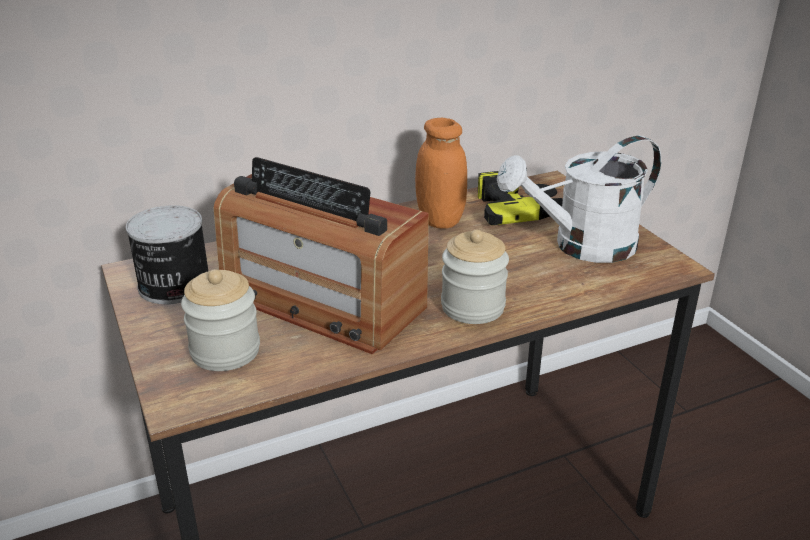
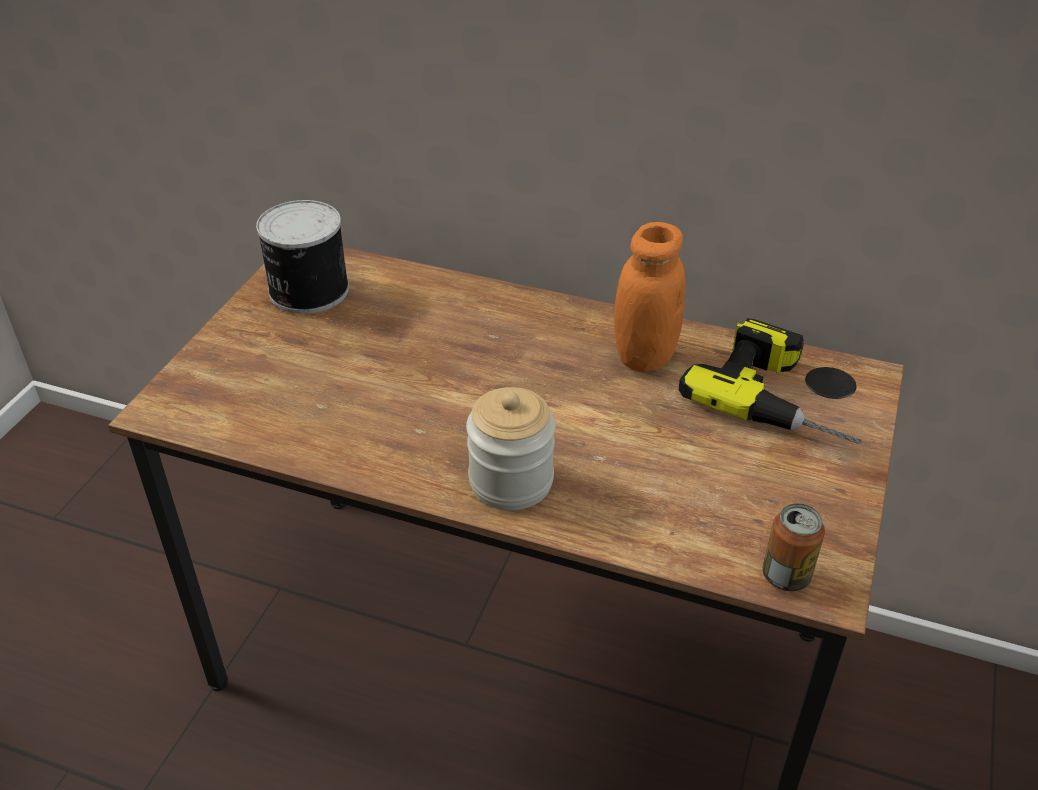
camera: 45 degrees right, 10 degrees up
(225, 351) = (252, 384): jar -> none
(321, 301) = (393, 382): radio -> none
(582, 247) = (751, 487): white watering can -> none
(654, 271) = (786, 576): none -> can

